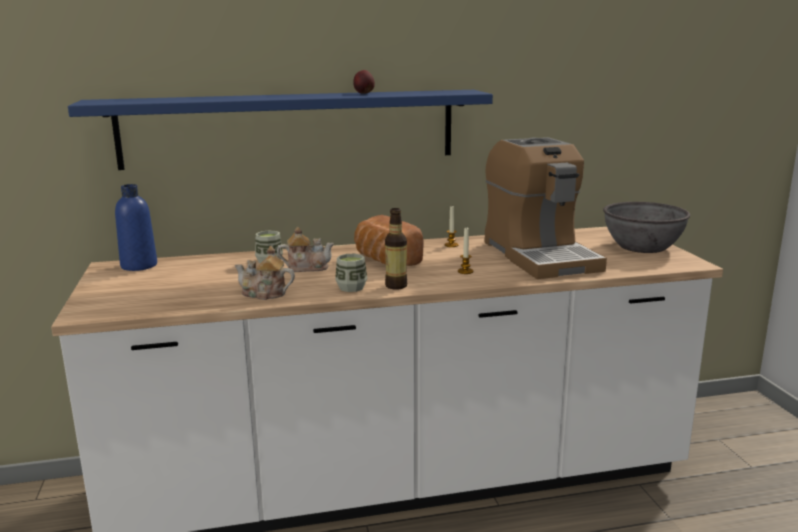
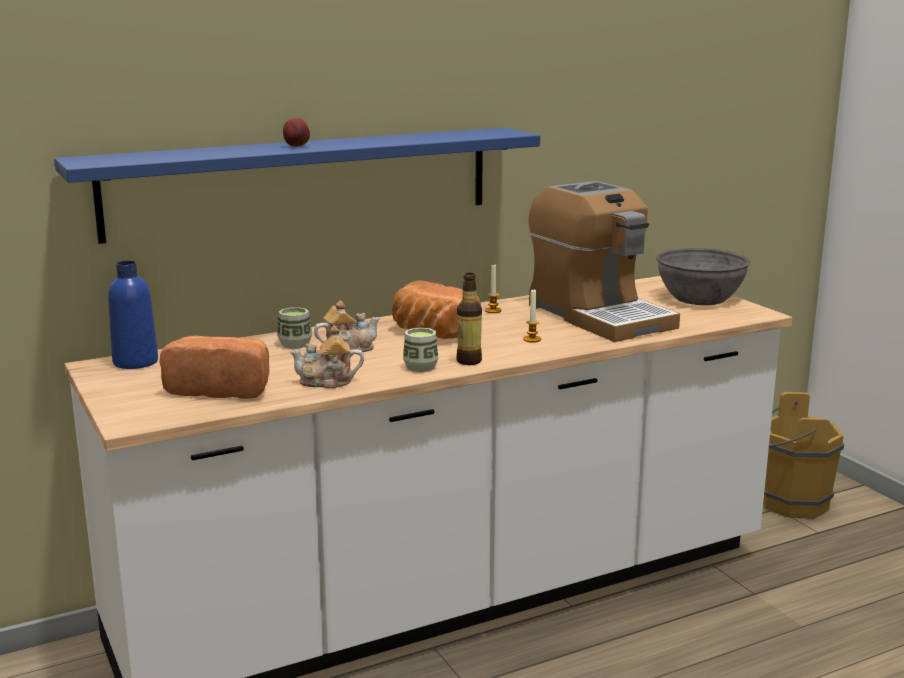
camera: 15 degrees left, 0 degrees up
(179, 292) = (221, 388): none -> bread
(364, 93) = (393, 138): apple -> apple (297, 146)
(730, 435) = (787, 503): none -> brown bucket

